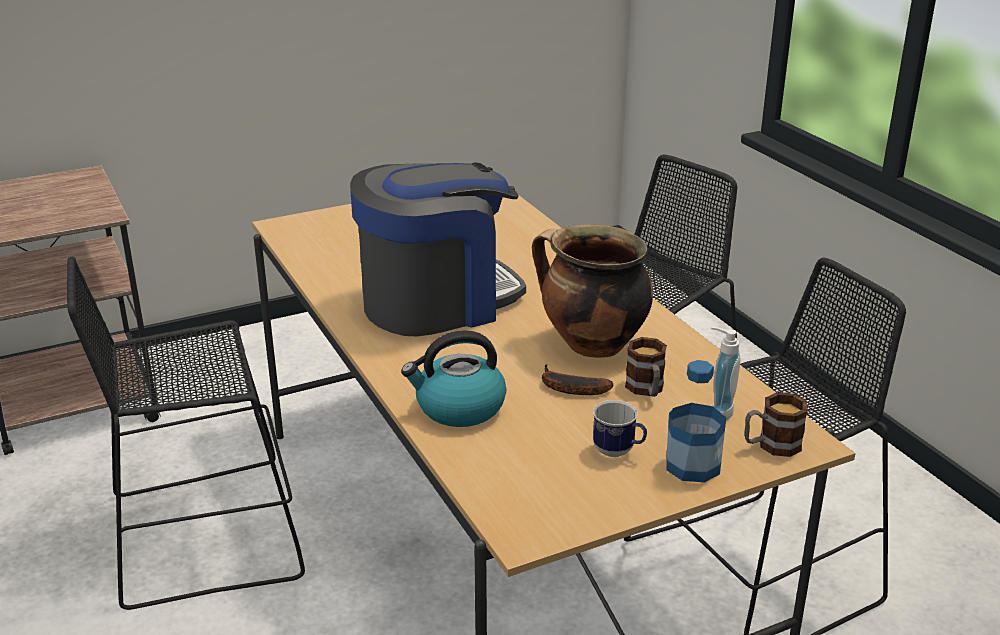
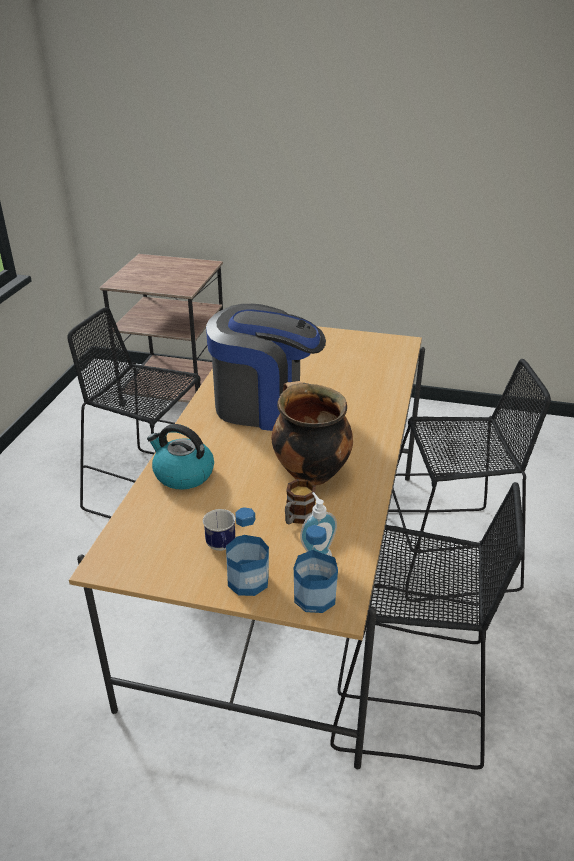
camera: 40 degrees right, 5 degrees up
(569, 388) = (255, 493): banana -> none
(771, 445) = (315, 597): mug -> bottle

